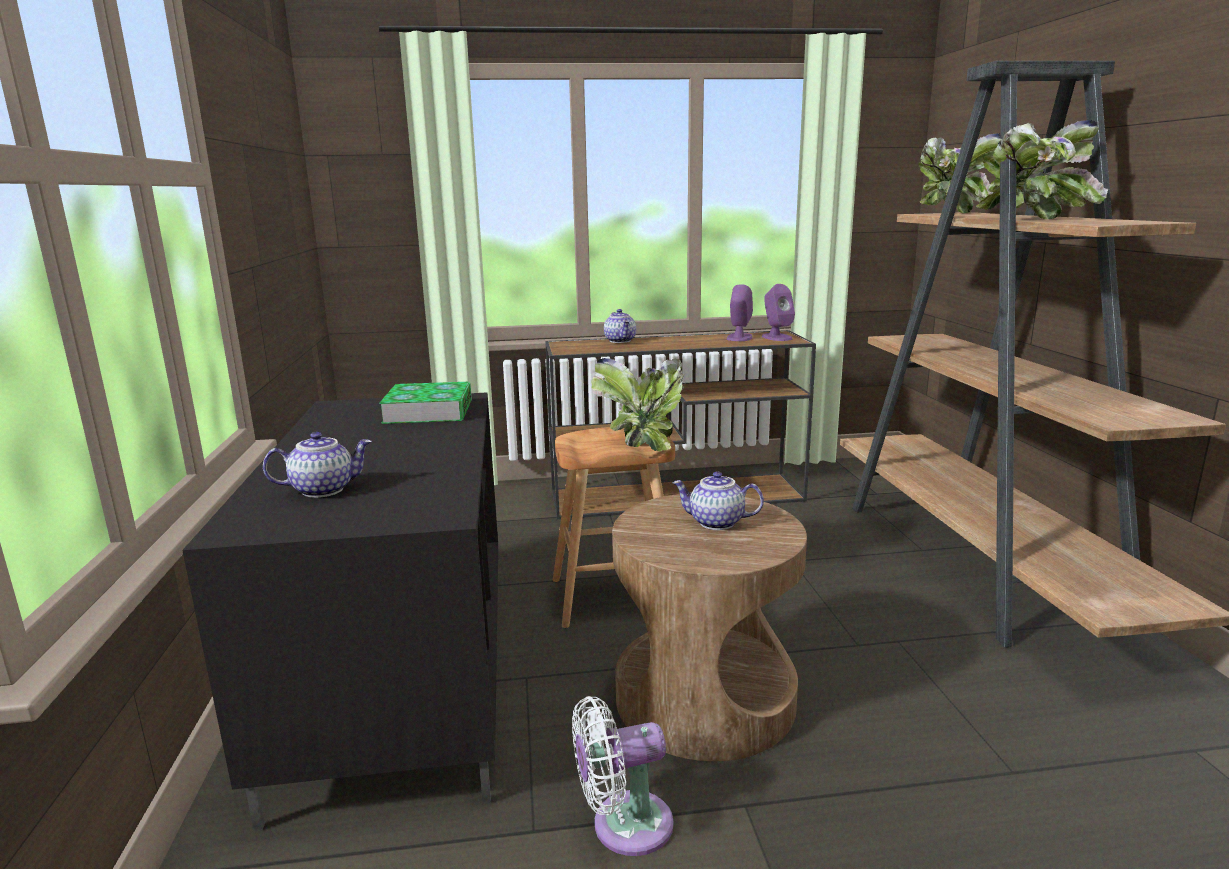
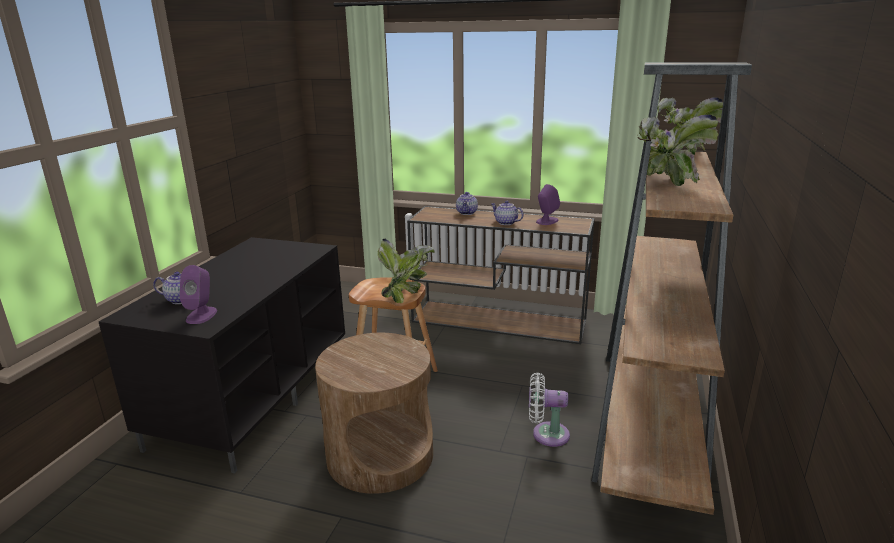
camera: 25 degrees right, 5 degrees up
(429, 411) = (290, 255): book -> none
(624, 826) = (278, 505): white fan -> white fan (546, 434)
(716, 523) = (381, 357): teapot -> teapot (505, 223)
(776, 337) = (572, 224): purple speaker -> purple speaker (201, 315)

